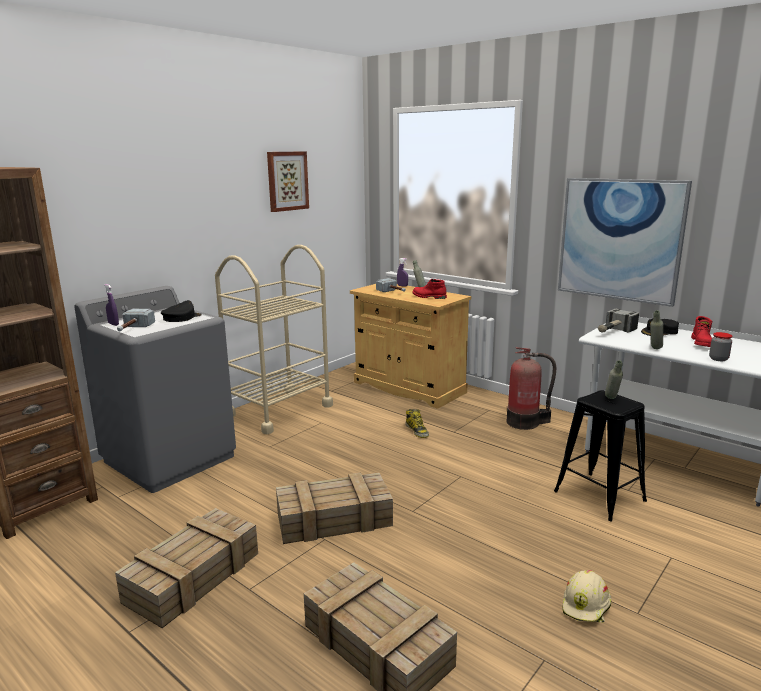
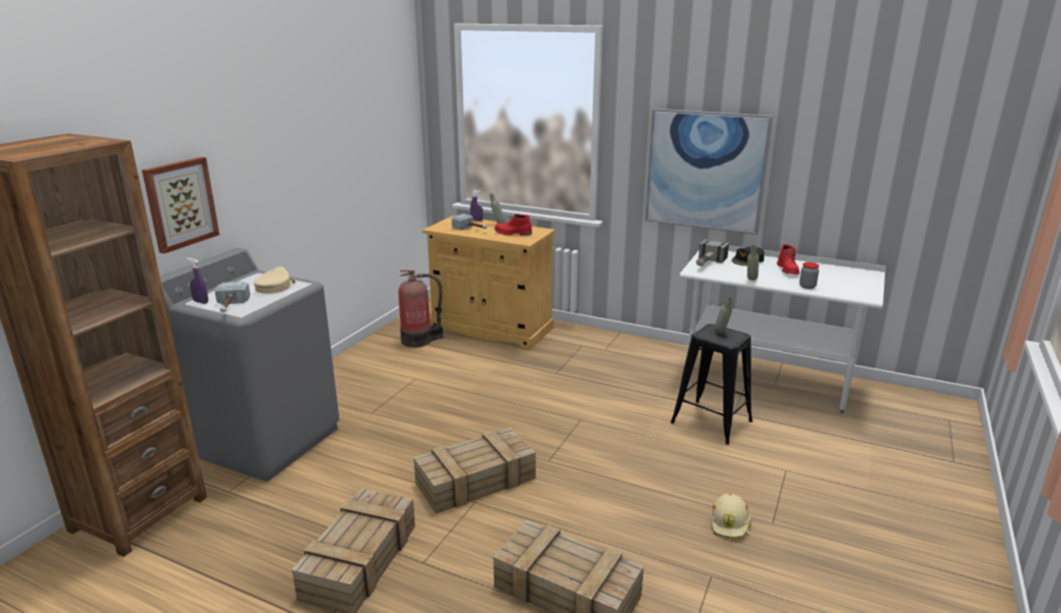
camera: 15 degrees left, 5 degrees up
(181, 318) = (275, 286): black cap -> beige cap
(279, 410) = (362, 370): beige cart -> none
(287, 181) = (347, 112): picture -> picture (180, 203)
(417, 431) = (519, 376): boot -> none
(525, 422) = (621, 355): fire extinguisher -> fire extinguisher (419, 340)

